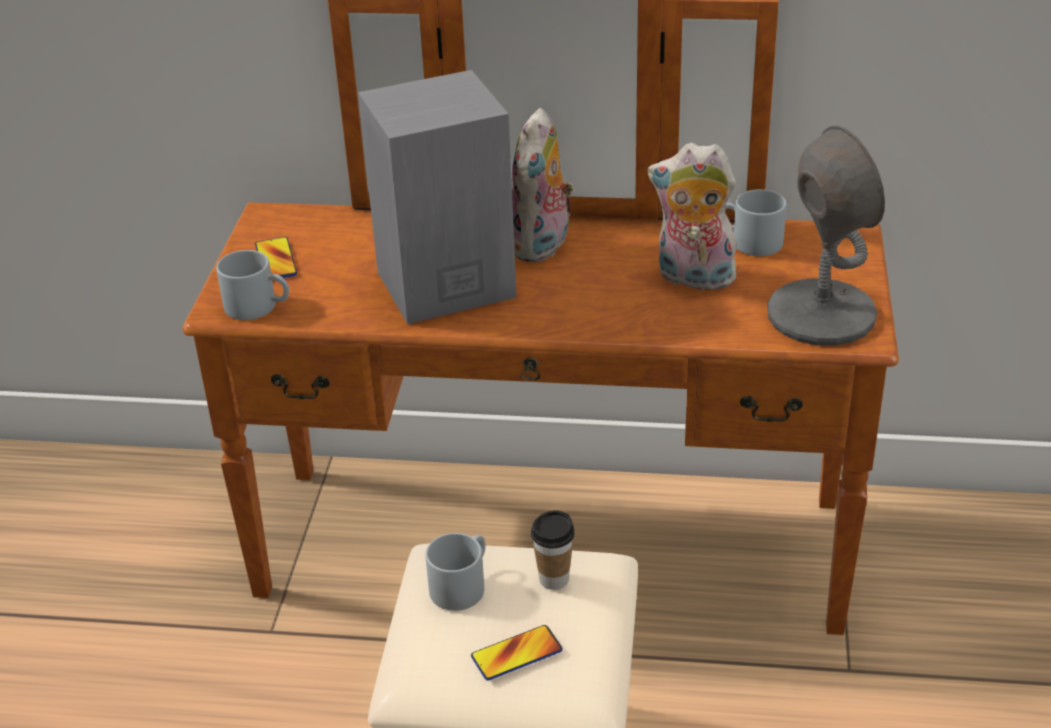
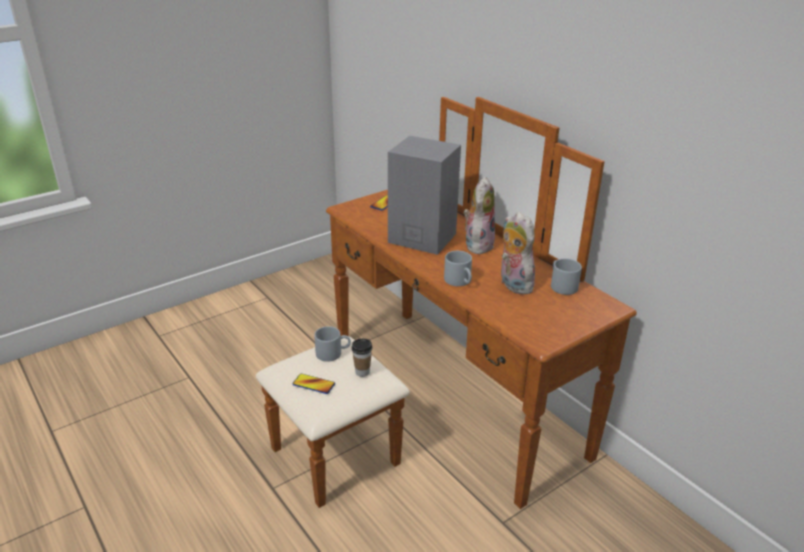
camera: 45 degrees right, 5 degrees down
(259, 306) = (355, 213): grey mug -> grey mug (460, 281)
(543, 246) = (477, 244): plush toy -> plush toy turned 135 degrees clockwise
(820, 314) = (540, 324): grey table lamp -> none

